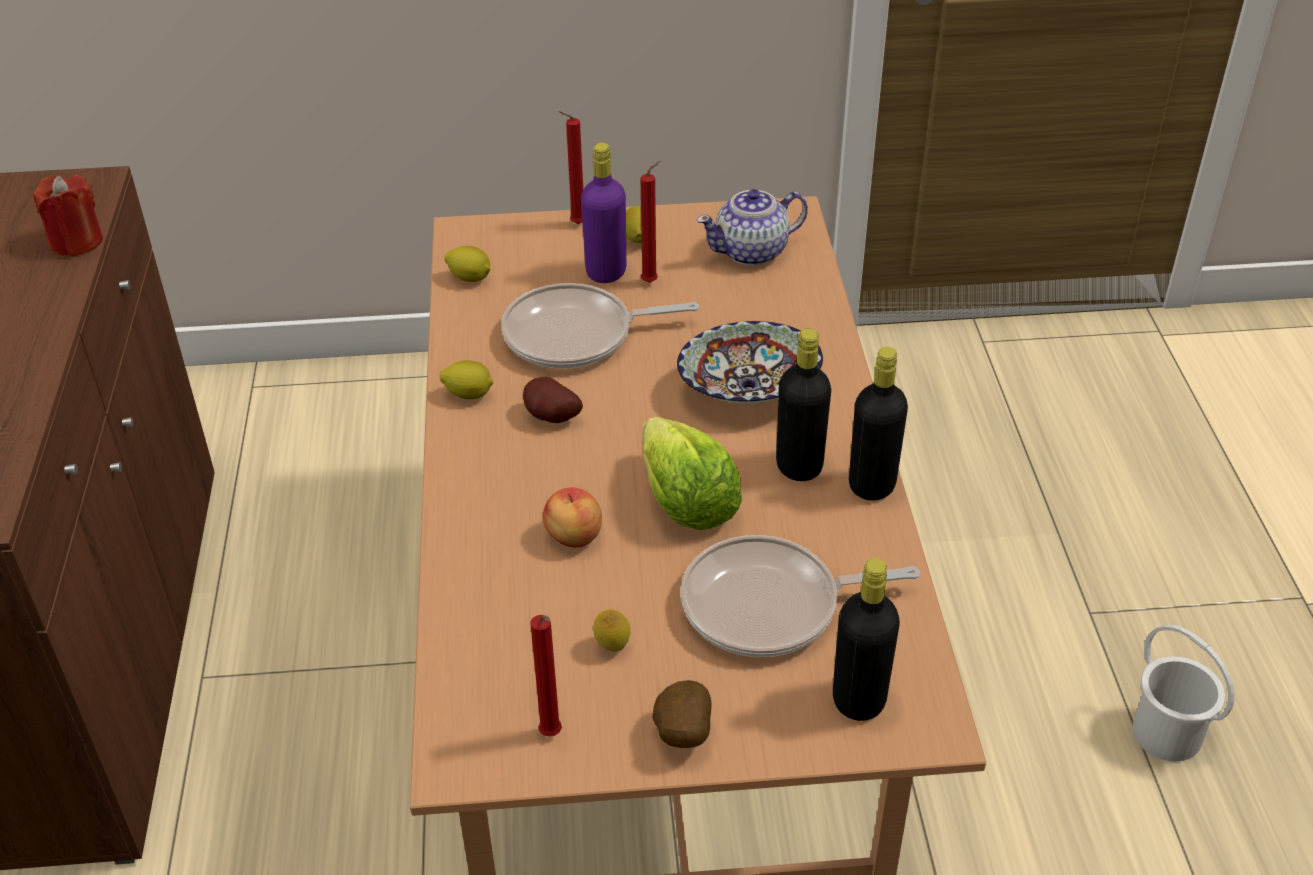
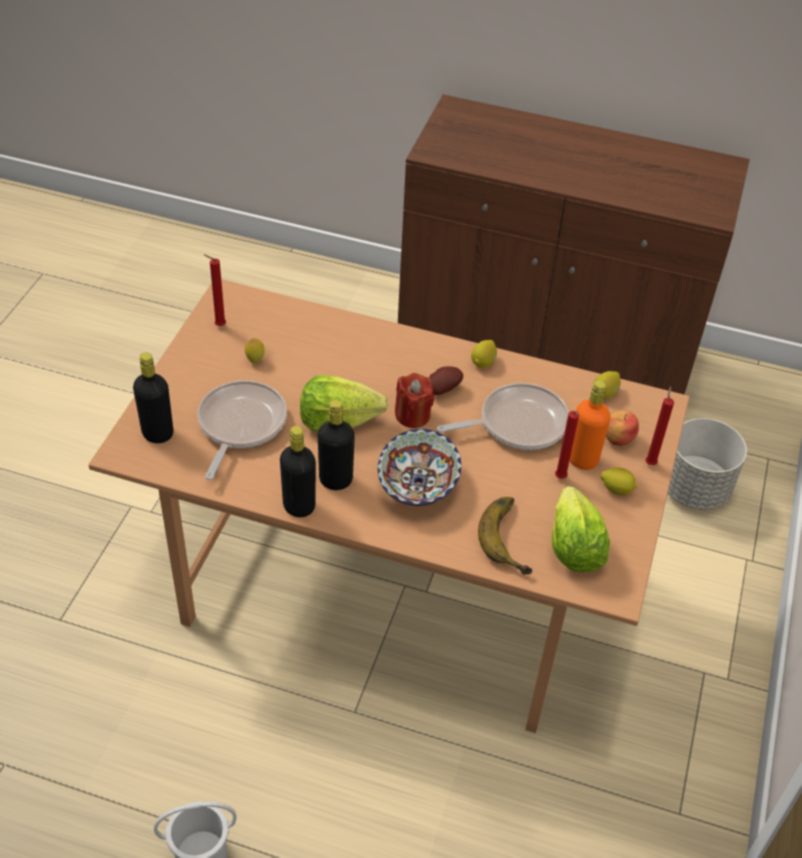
camera: 110 degrees right, 5 degrees up
(76, 242) = (650, 203): red candle -> red candle (412, 415)
(338, 439) = (695, 489): none -> grey planter
(573, 537) = (339, 369): apple -> apple (618, 438)
(576, 335) = (517, 423): frying pan -> frying pan turned 60 degrees clockwise
(606, 272) = (582, 459): purple bottle -> orange bottle
(681, 735) = (186, 365): potato -> none
(752, 252) = (573, 547): teapot -> lettuce
(774, 296) = (512, 537): none -> banana

